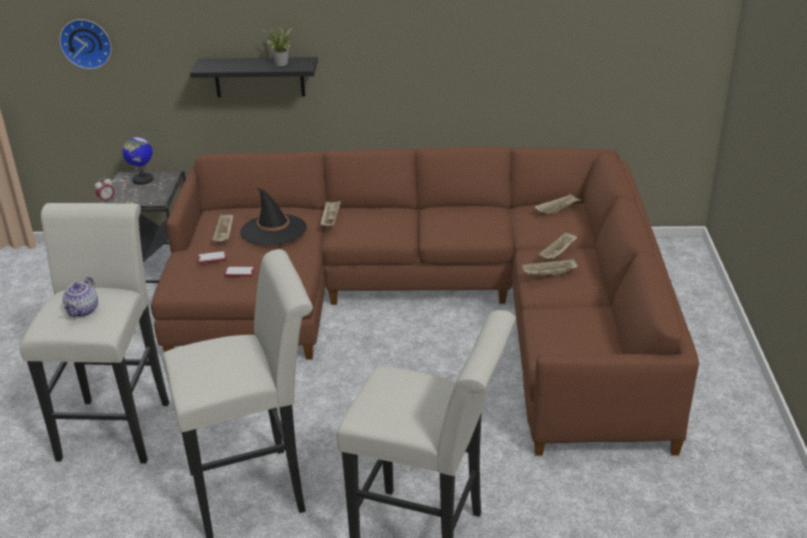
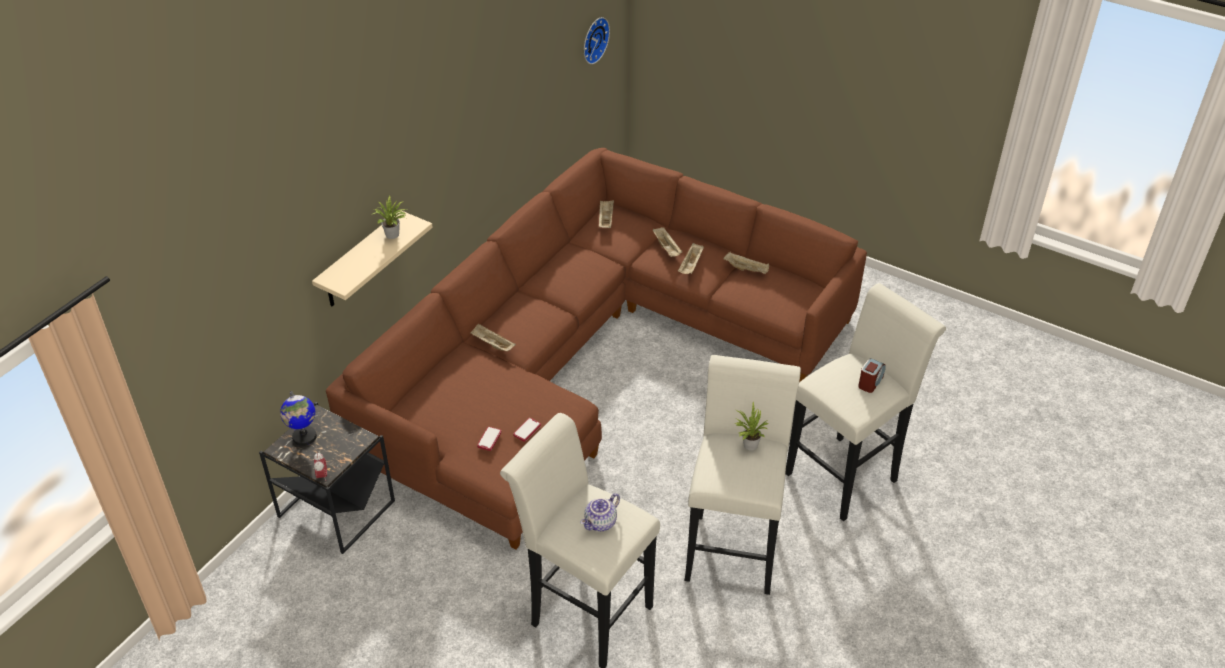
camera: 60 degrees left, 10 degrees up
(83, 311) = (601, 523): teapot -> teapot turned 90 degrees clockwise
(86, 42) = (216, 337): wall clock -> wall clock (593, 39)
(224, 235) = (456, 418): beige tray -> beige tray (747, 269)
(247, 358) = (748, 445): none -> potted plant
(259, 77) = (360, 261): black shelf -> beige shelf
(273, 230) = (480, 384): black hat -> none
(419, 410) = (870, 382): none -> alarm clock

